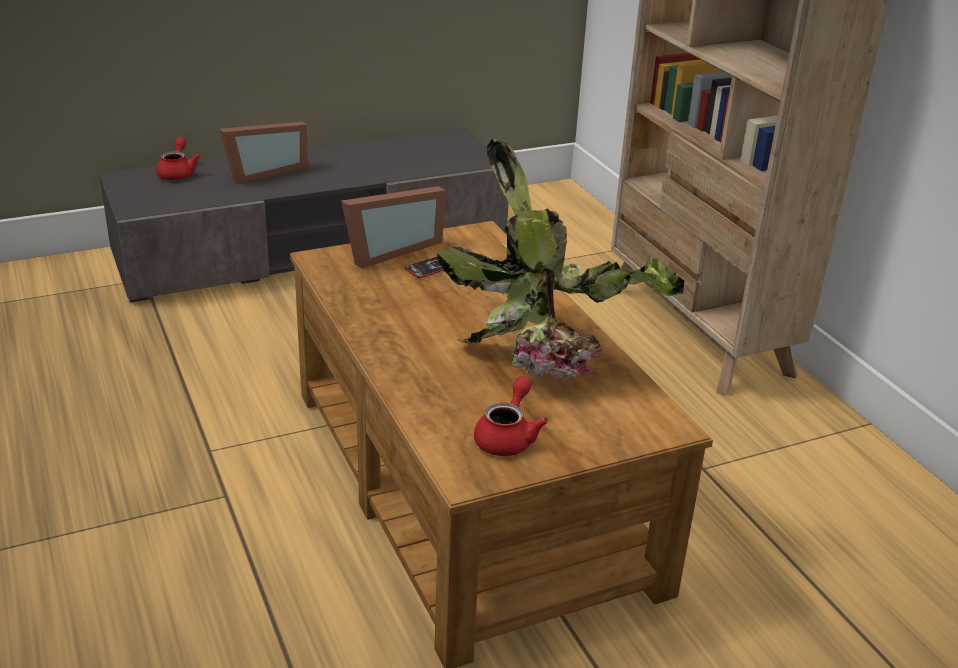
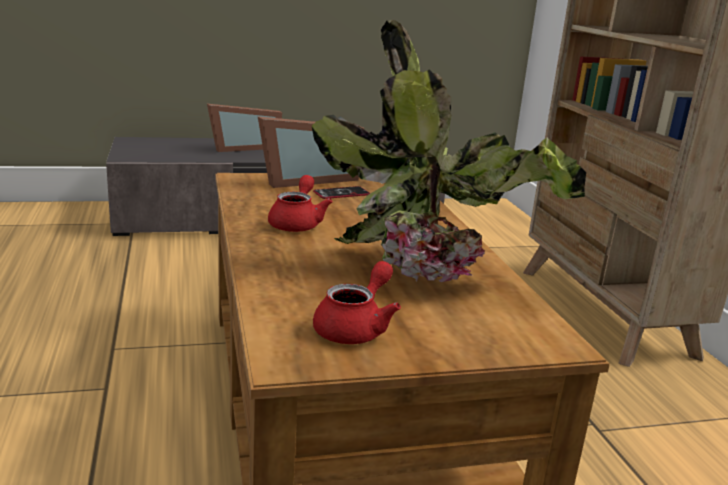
camera: 10 degrees right, 10 degrees down
(178, 173) = (175, 142): red teapot -> red teapot (297, 223)

